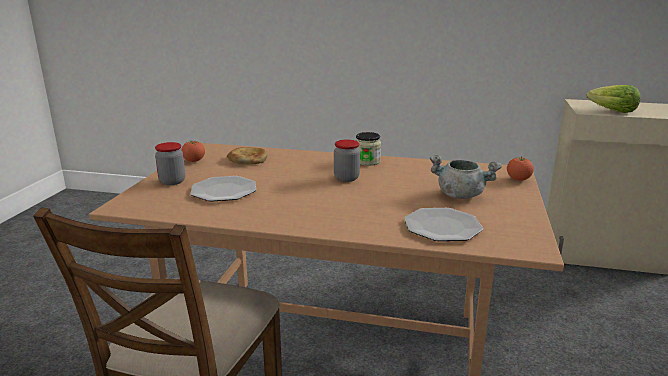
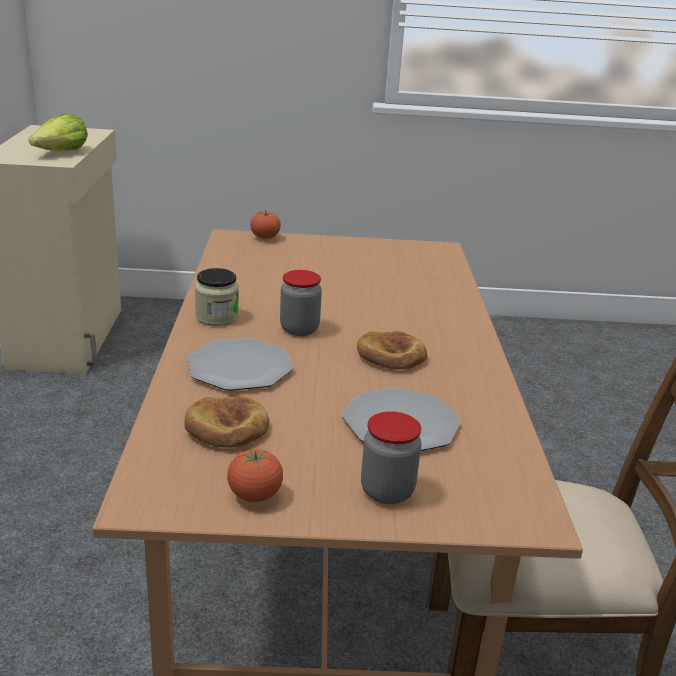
camera: 105 degrees left, 5 degrees up
(301, 198) = (391, 355): none -> bread
(442, 226) = (422, 278): plate -> plate (240, 367)
(461, 195) = (329, 266): grey cooking pot -> none

